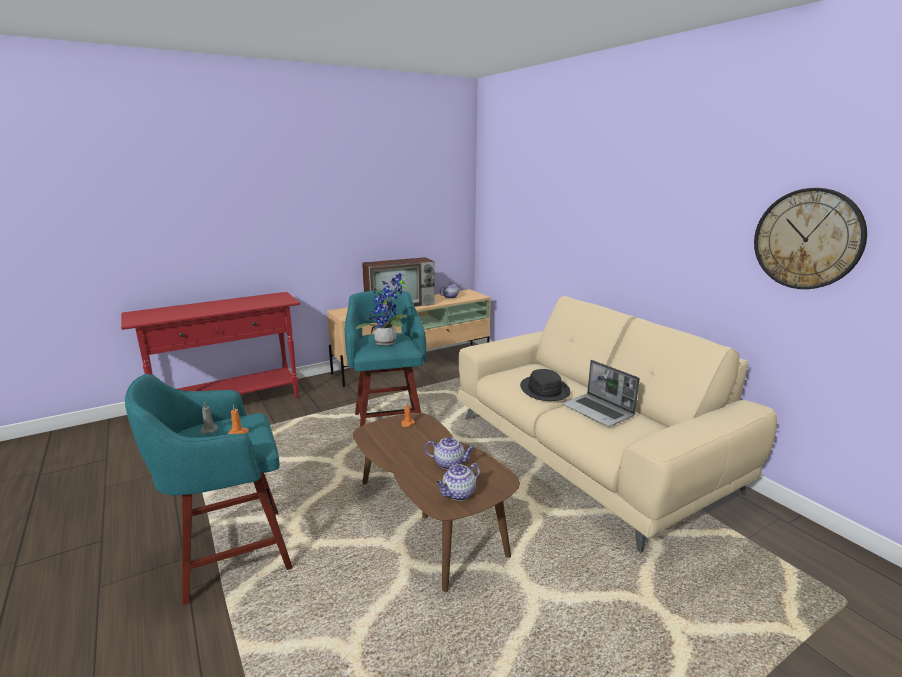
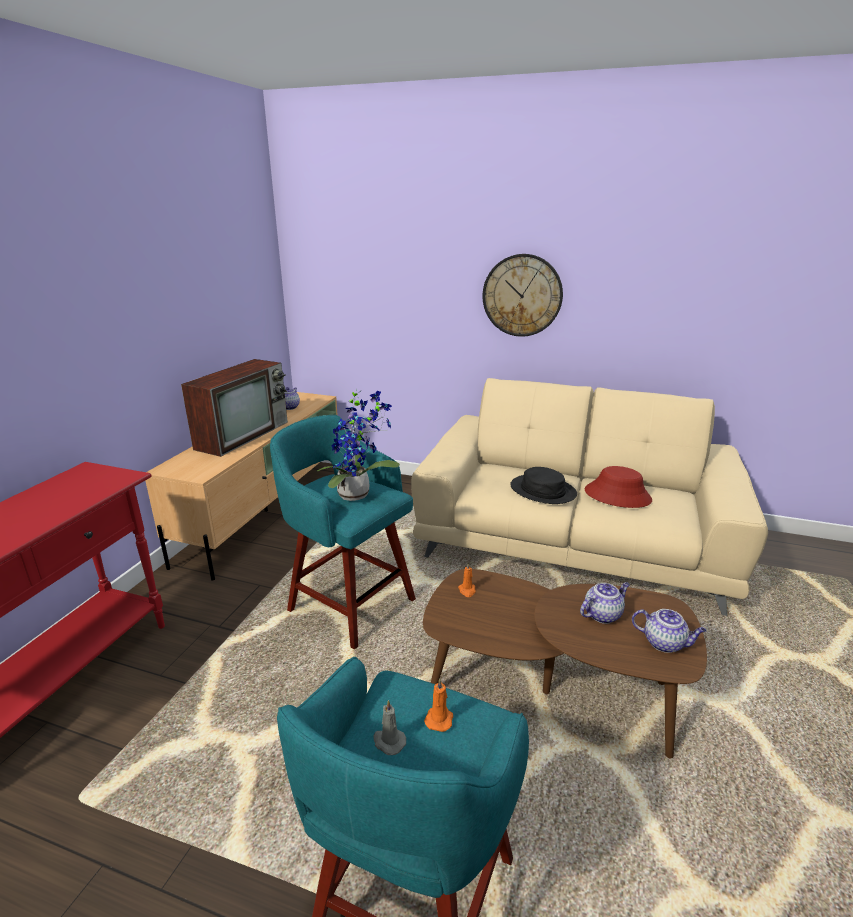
camera: 40 degrees left, 5 degrees up
(458, 494) = (665, 643): teapot -> teapot turned 75 degrees counterclockwise
(598, 411) = (617, 495): laptop -> red hat
(807, 239) = (756, 288): wall clock -> wall clock (522, 295)

